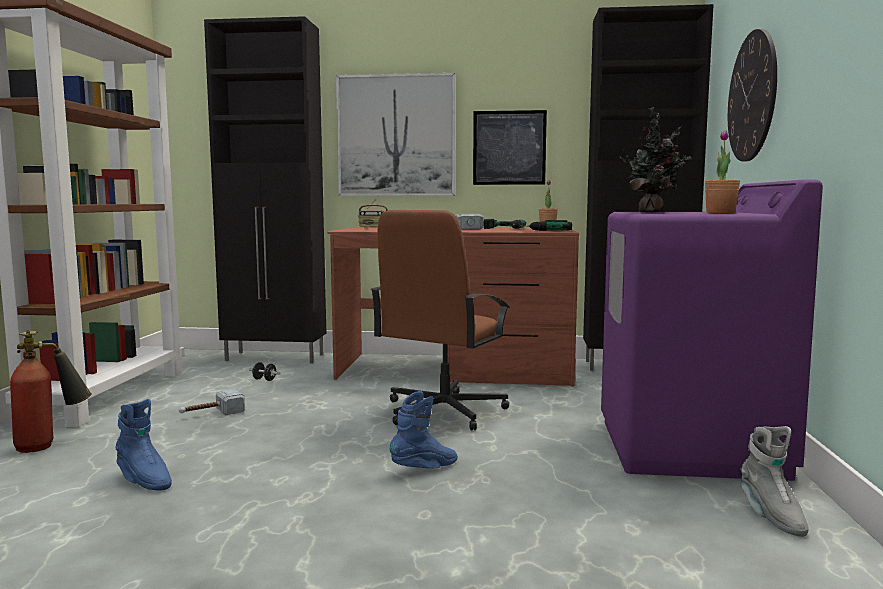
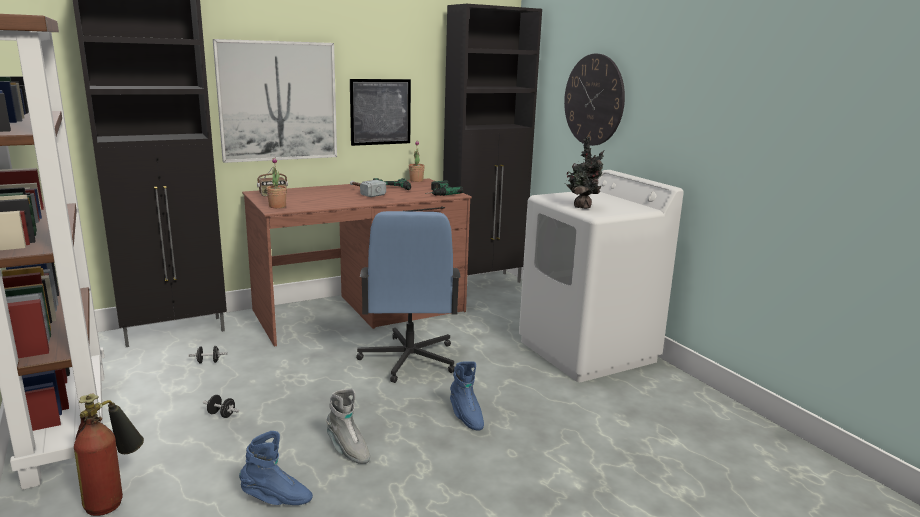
camera: 35 degrees left, 10 degrees up
(211, 414) = (221, 414): hammer -> black dumbbell
(425, 469) = (466, 417): blue boot -> blue boot turned 135 degrees clockwise
(442, 411) = (408, 360): brown office chair -> blue office chair
(689, 448) = (587, 351): purple washing machine -> white washing machine
(720, 213) = (627, 208): potted plant -> potted plant (277, 206)
(770, 516) = (669, 391): grey boot -> grey boot (347, 450)

